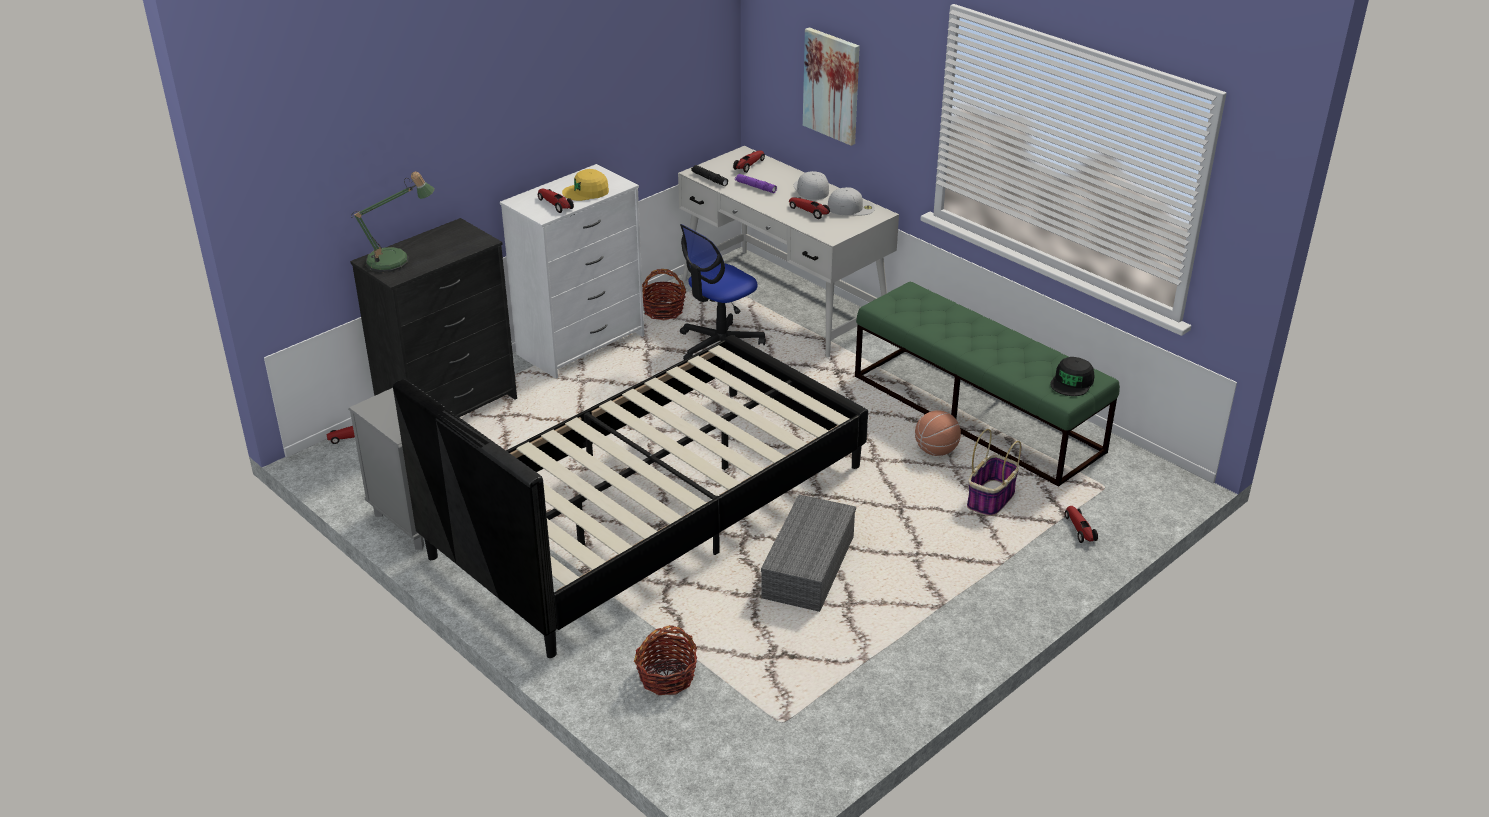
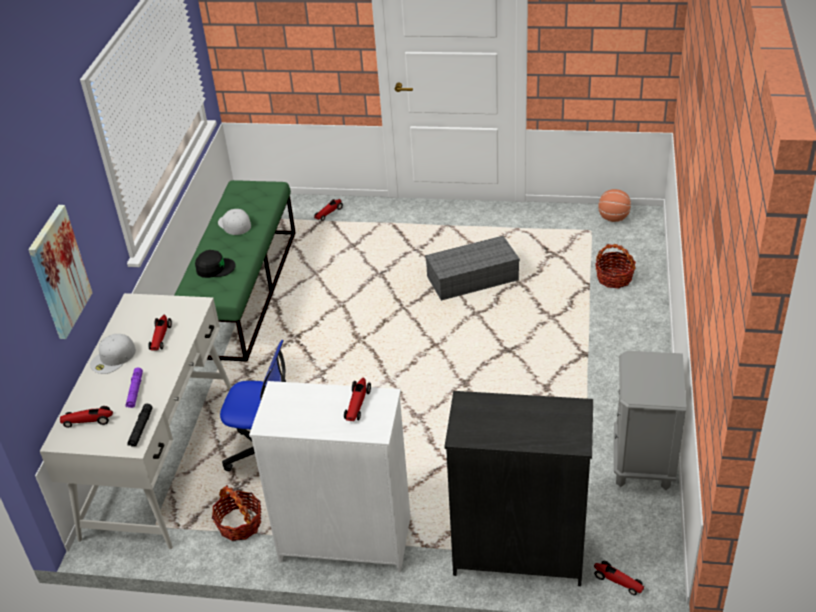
camera: 125 degrees left, 5 degrees up
(395, 261) = (557, 427): table lamp -> none
(586, 192) = (313, 402): yellow cap -> none
(650, 511) = (500, 364): black bed -> none
(851, 207) = (133, 320): white cap -> white cap (234, 224)
(936, 450) = (304, 288): basketball -> basketball (613, 218)
(990, 500) = (334, 249): basket -> none
(1072, 382) = (252, 190): black cap -> black cap (215, 268)

